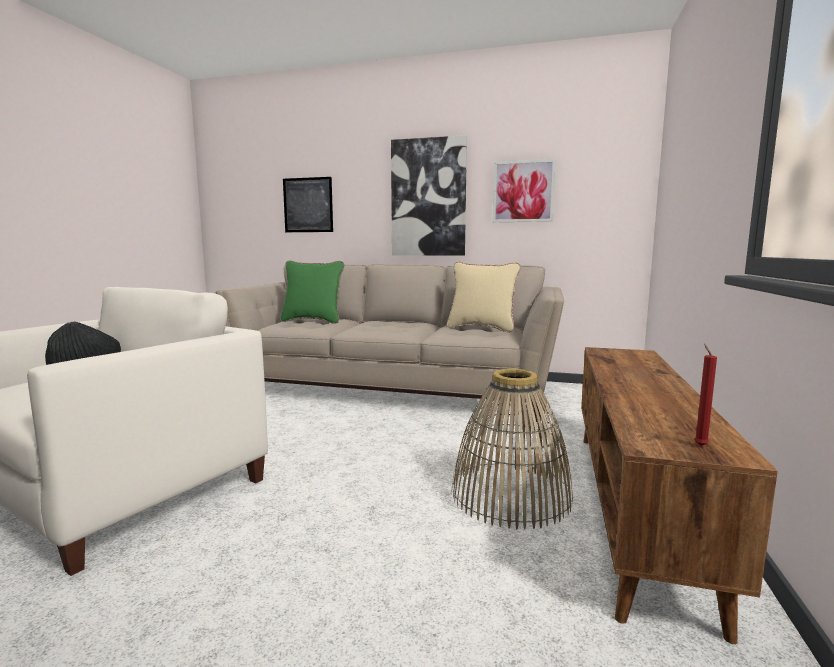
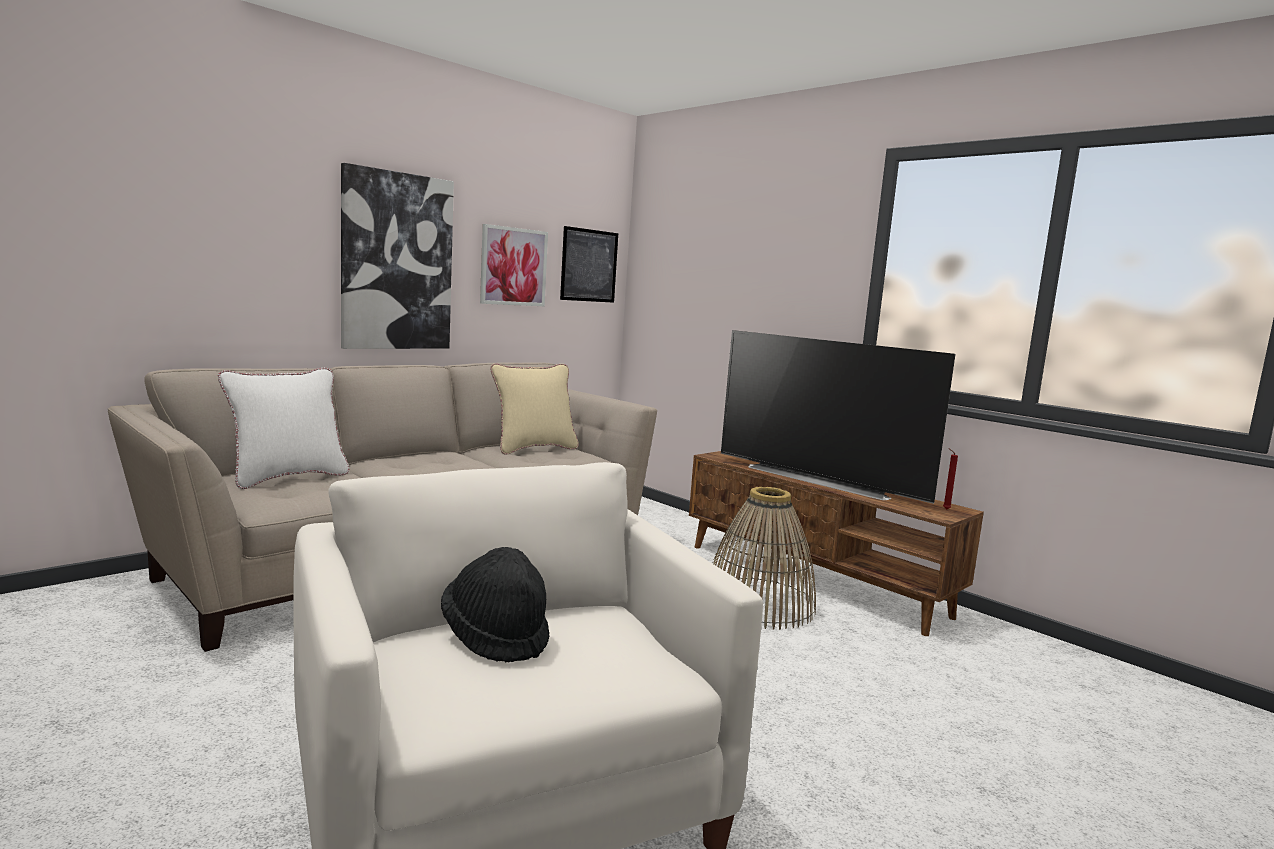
camera: 60 degrees left, 0 degrees up
(308, 205) = (165, 250): picture -> picture (589, 265)
(312, 321) = (287, 477): green pillow -> white pillow
(640, 383) = (820, 480): none -> television

